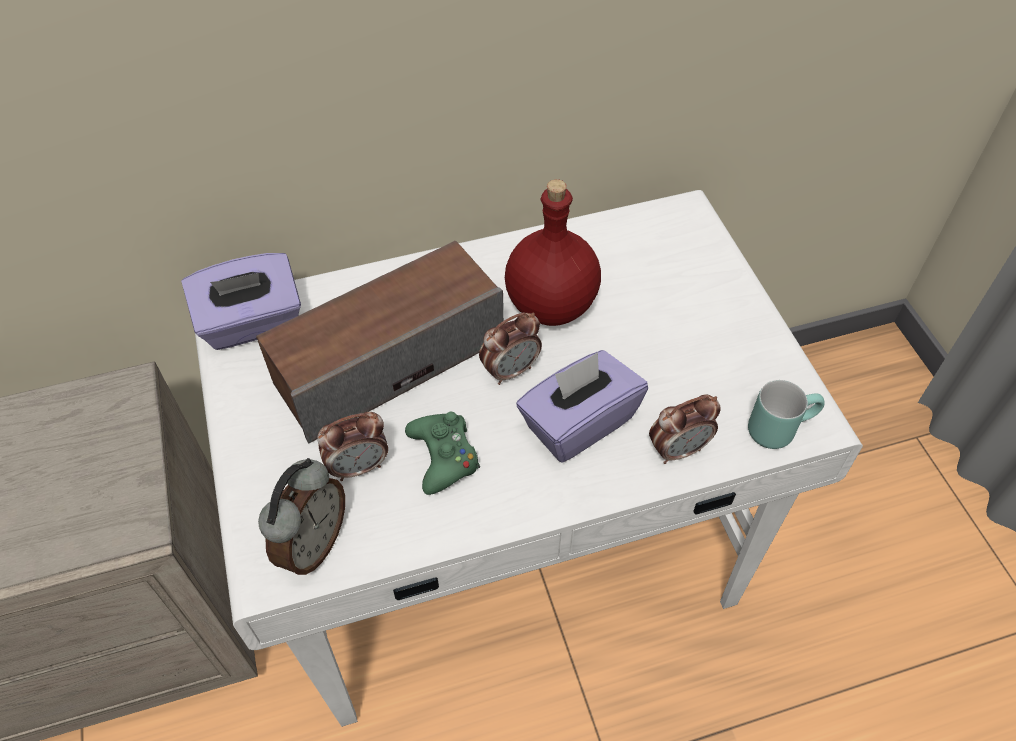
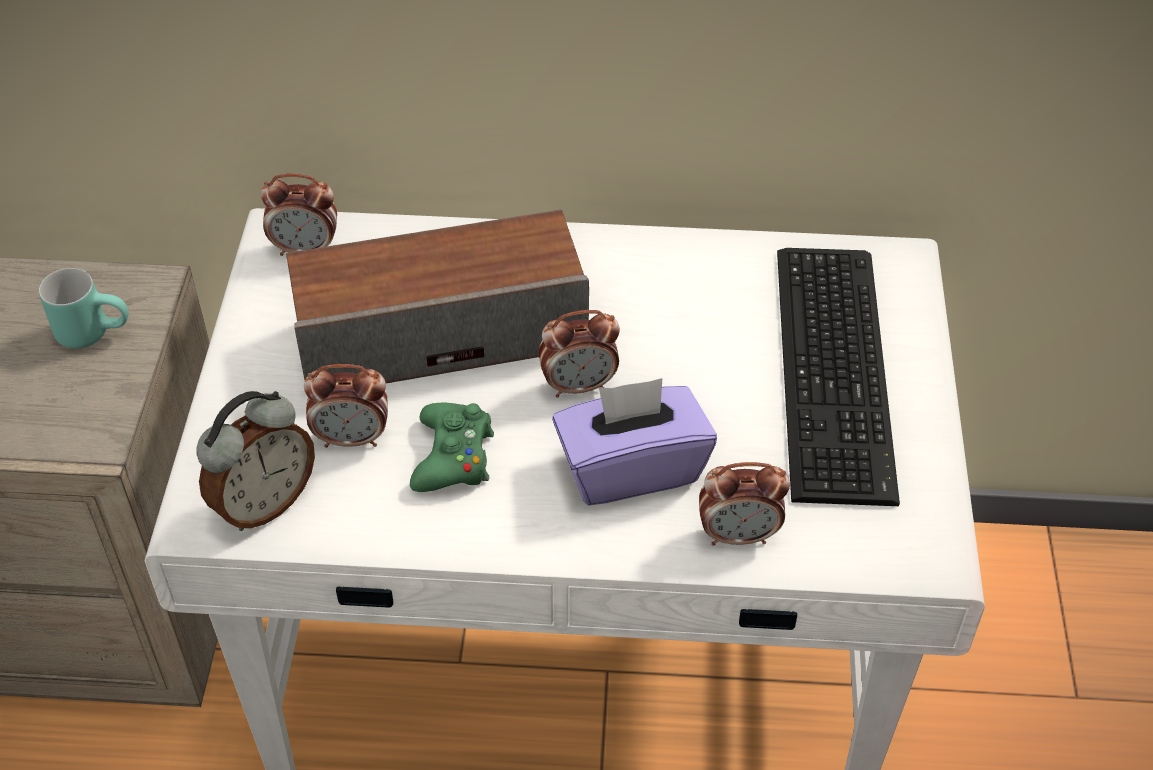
camera: 20 degrees right, 5 degrees down
(252, 323) = (306, 249): purple tissue box -> alarm clock
(550, 304) = (665, 324): red bottle -> none
(685, 301) = (839, 367): none -> keyboard
(778, 426) = (881, 548): turquoise mug -> turquoise mug (95, 331)

